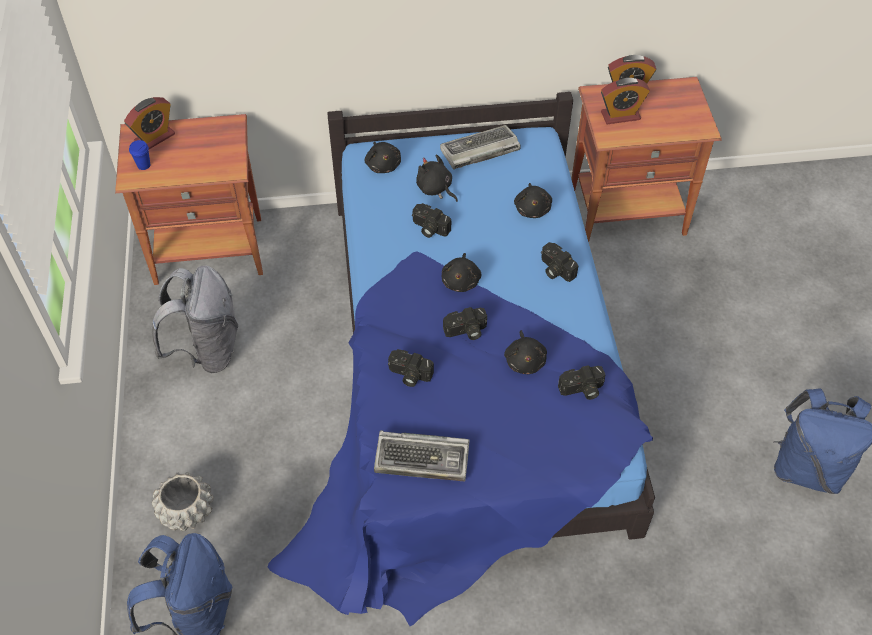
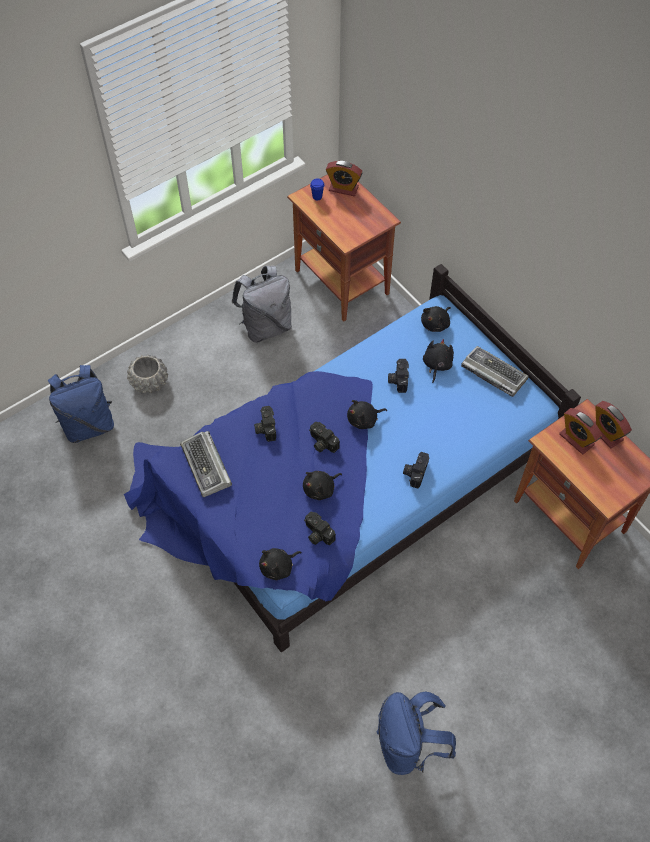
camera: 60 degrees right, 5 degrees up
(532, 208) = (462, 432): black plush toy -> black plush toy (278, 567)

